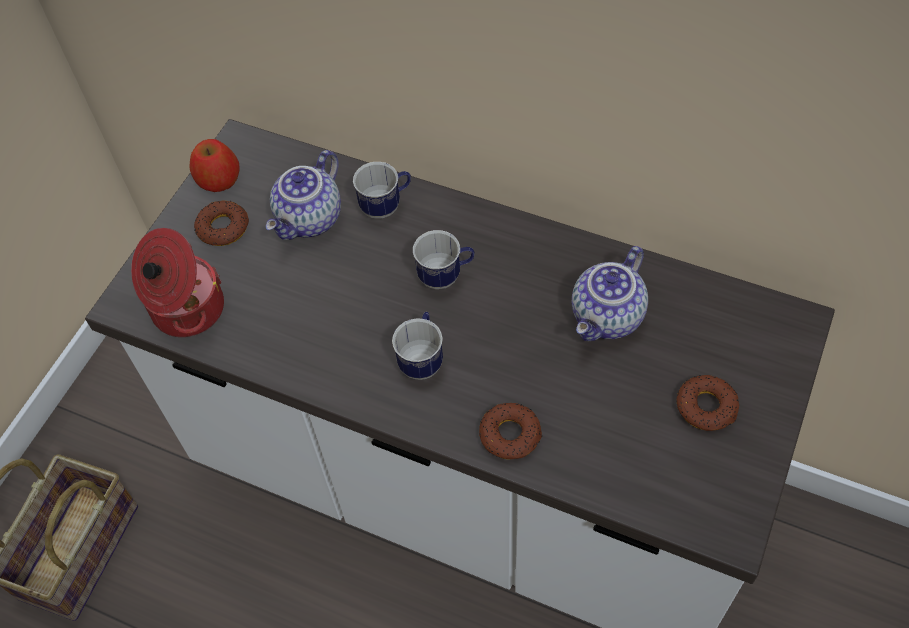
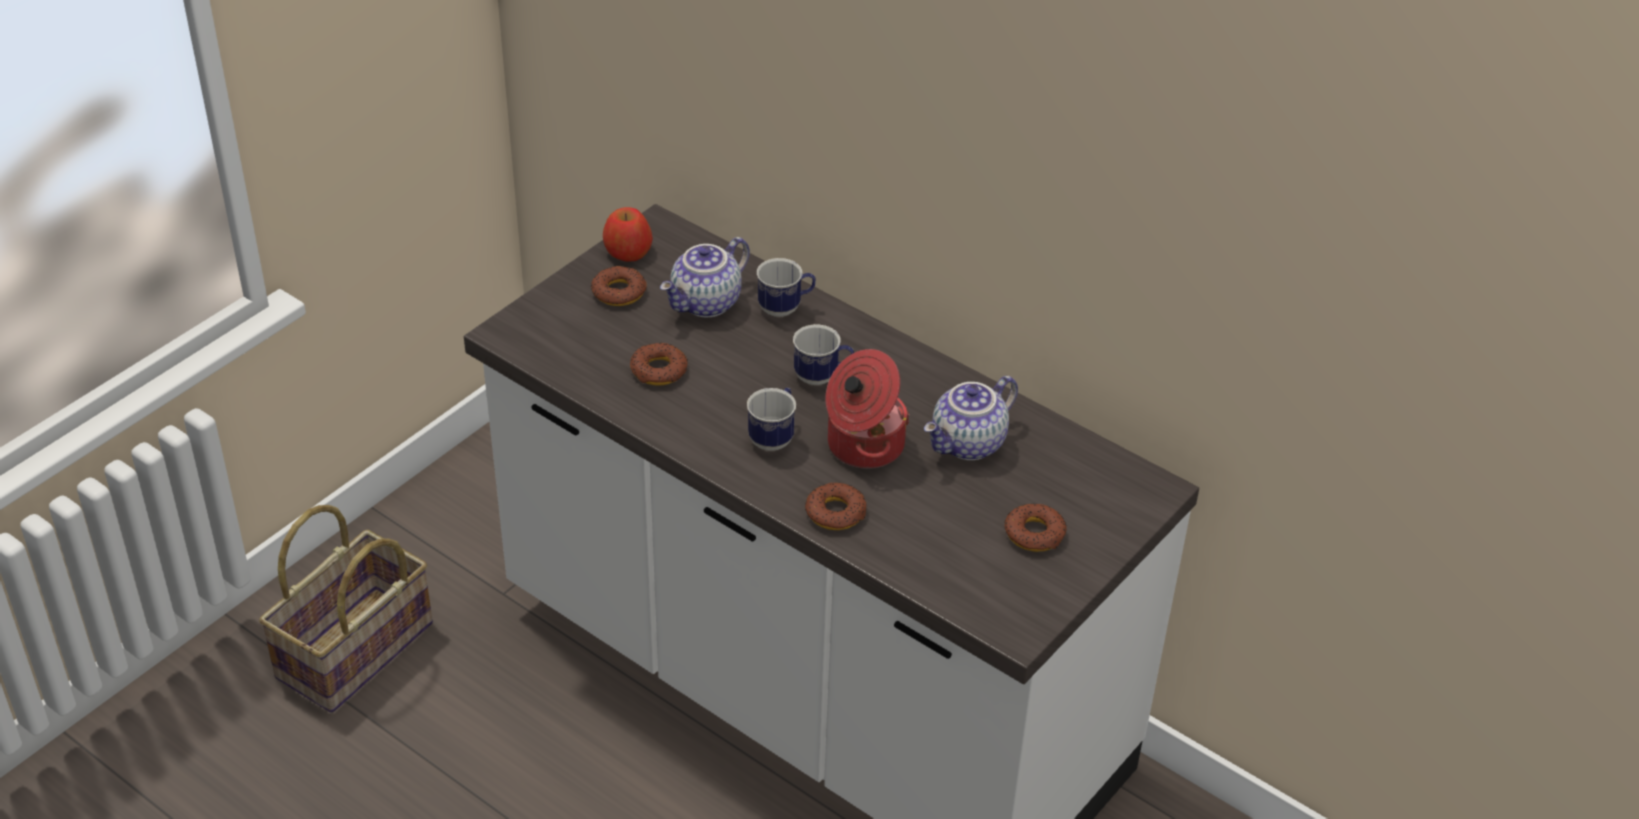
camera: 10 degrees right, 15 degrees down
(186, 309) = (562, 349): cooking pot -> cooking pot (863, 445)
(287, 309) = (659, 370): none -> donut

